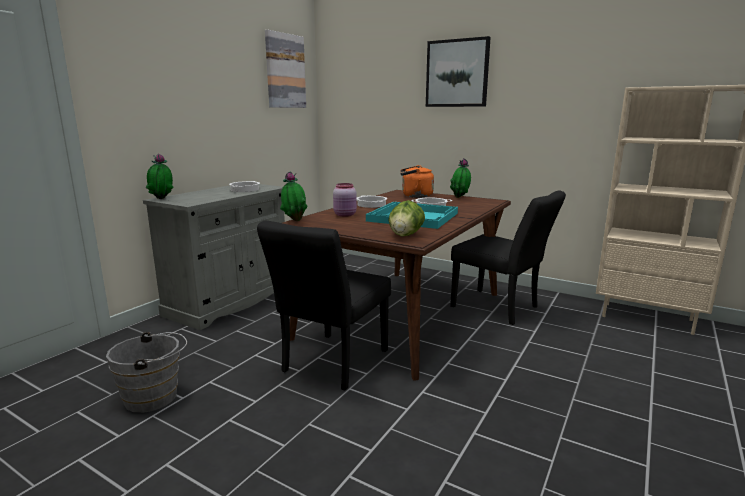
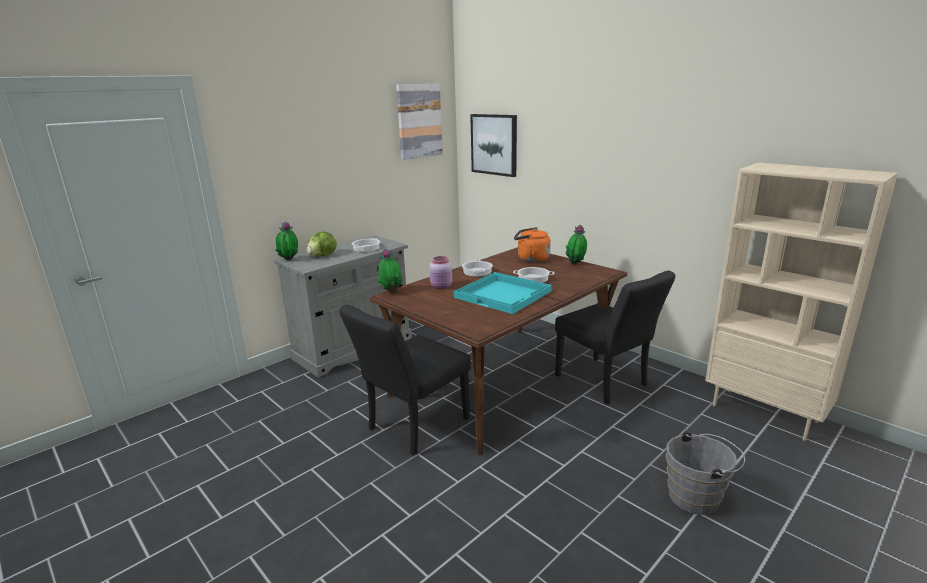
camera: 15 degrees right, 5 degrees up
(155, 397) = (264, 439): grey bucket -> grey bucket (698, 497)
(405, 235) = (475, 322): lettuce -> lettuce (322, 256)
(457, 73) = (586, 128): picture -> picture (494, 144)

